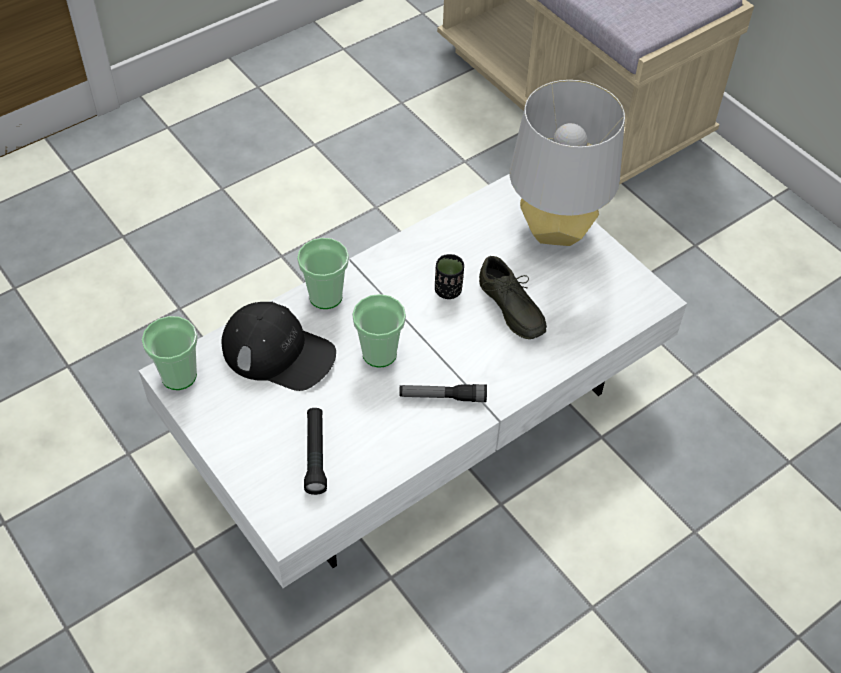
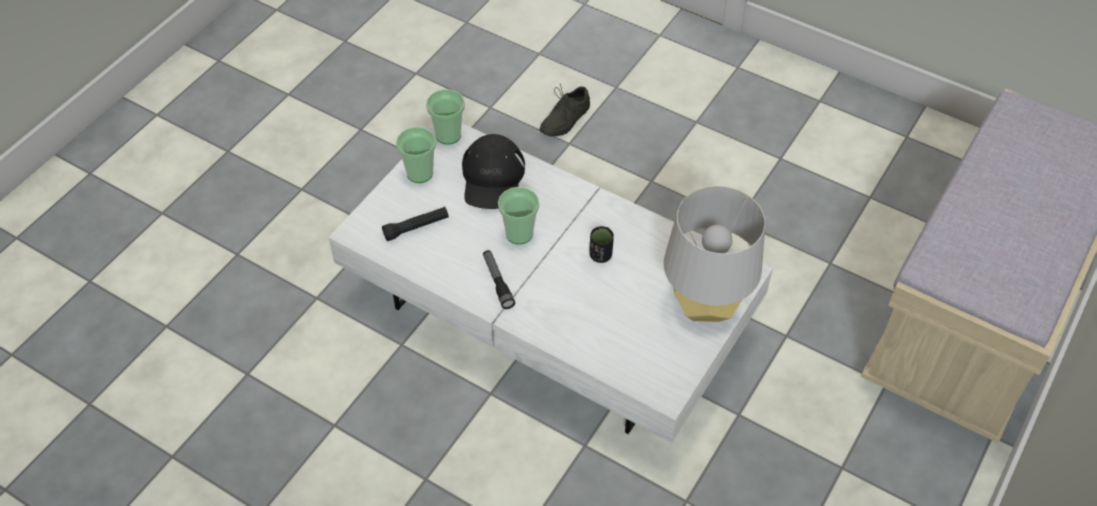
camera: 70 degrees right, 0 degrees up
(325, 296) = (556, 186): cup -> cup (420, 173)
(508, 309) = (601, 298): grey shoe -> grey shoe (563, 119)

